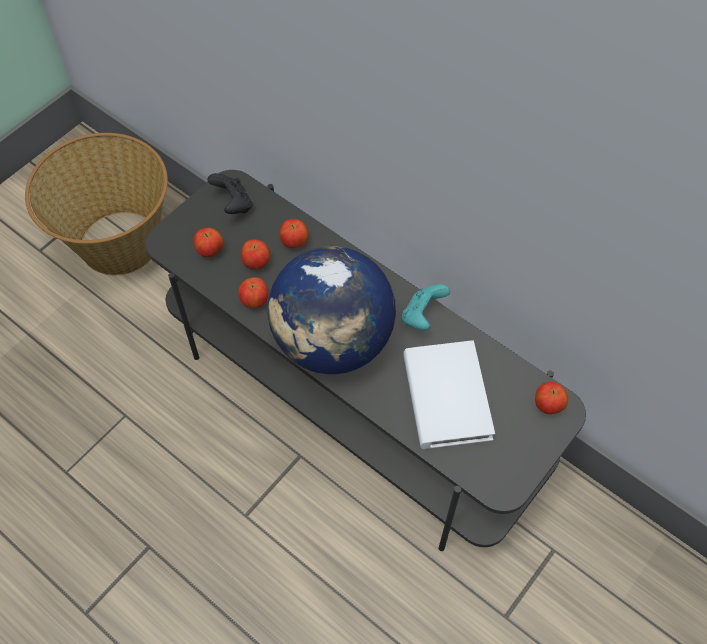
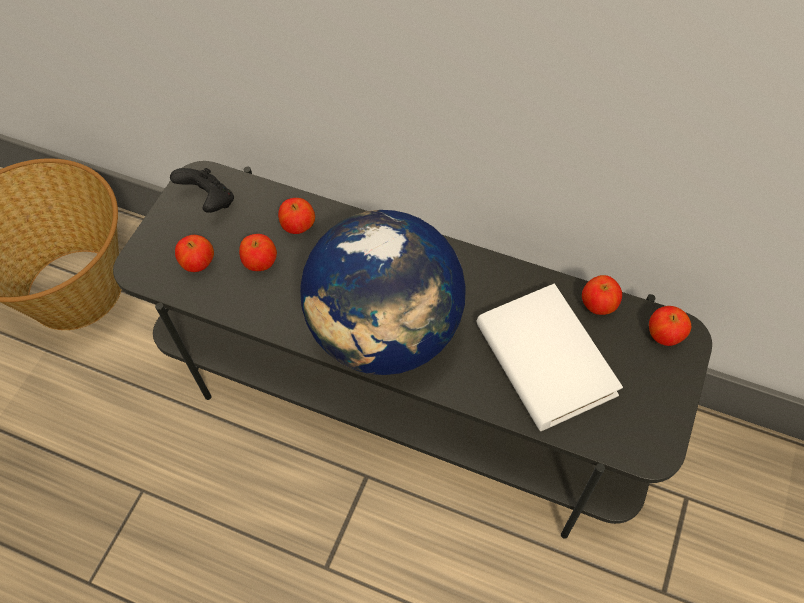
camera: 15 degrees left, 0 degrees up
(255, 301) = (274, 309): apple -> apple (598, 305)
(422, 316) = (480, 272): turquoise game controller -> none

